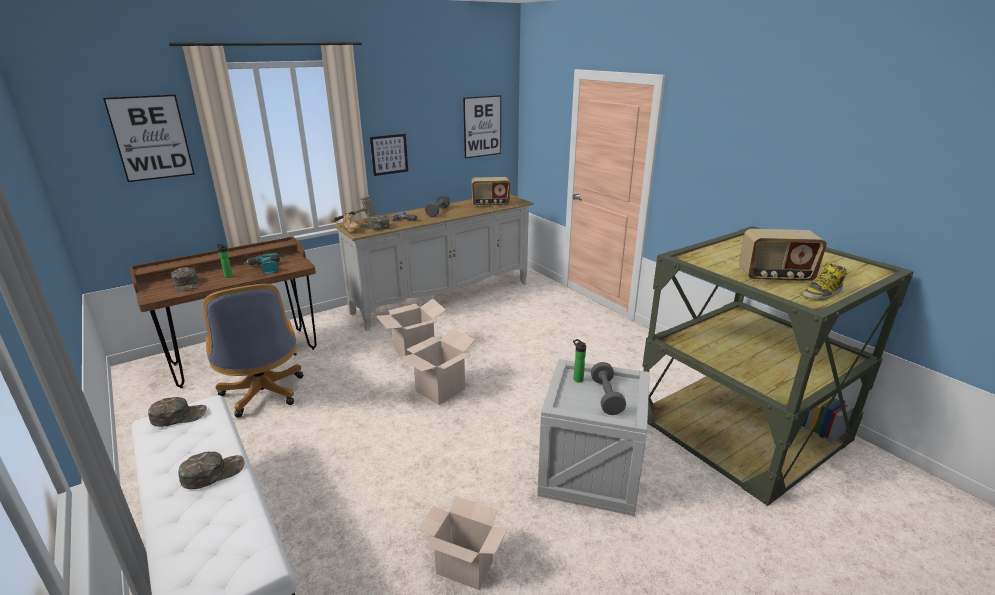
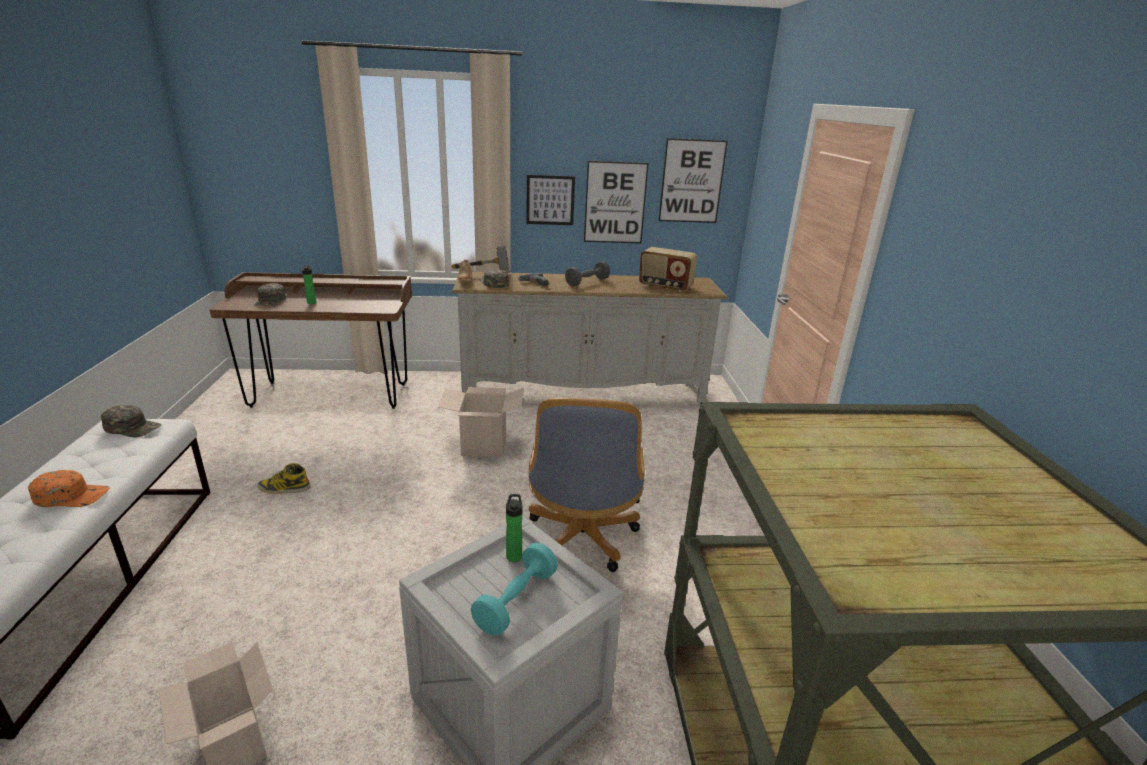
camera: 30 degrees right, 0 degrees up
(151, 138) = (284, 144): picture -> picture (615, 203)
(213, 472) = (72, 495): green cap -> orange cap
(264, 397) = (298, 442): blue office chair -> blue office chair (582, 543)
(265, 268) = (352, 303): power drill -> none
(440, 390) = (459, 503): cardboard box -> none
(606, 397) = (516, 601): grey dumbbell -> turquoise dumbbell
(775, 277) = (864, 509): radio -> none
(822, 293) = (919, 581): boot -> boot (284, 488)

